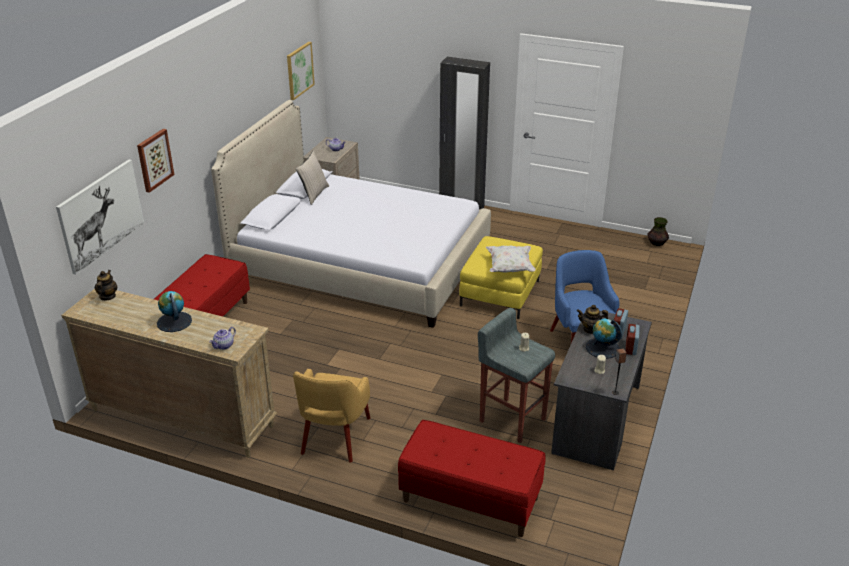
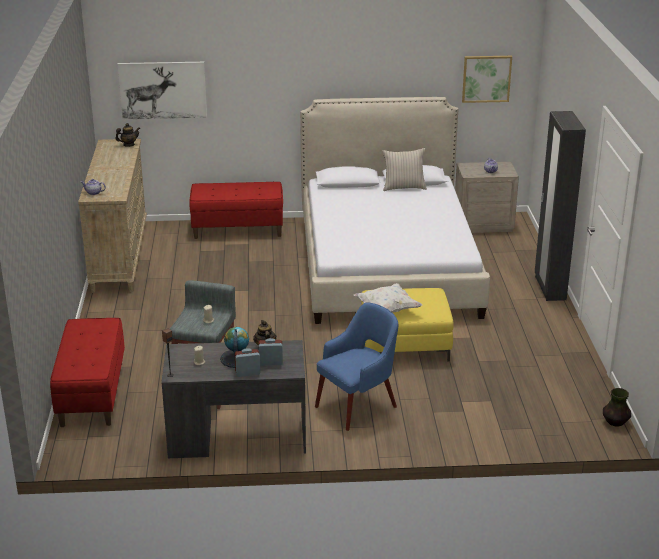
camera: 65 degrees right, 5 degrees down
(154, 160) = (235, 74): picture -> none
(174, 322) = (112, 171): globe -> none
(335, 437) = (134, 318): yellow armchair -> none

